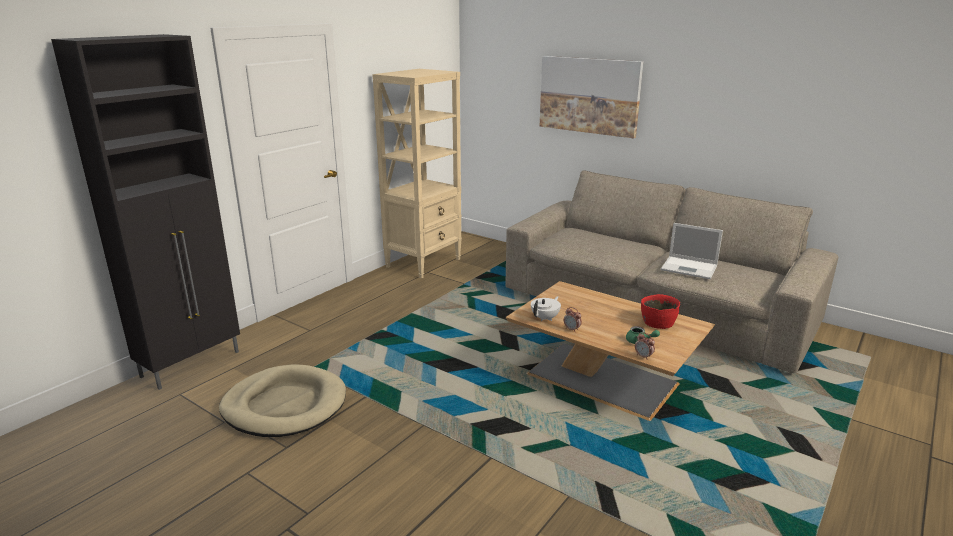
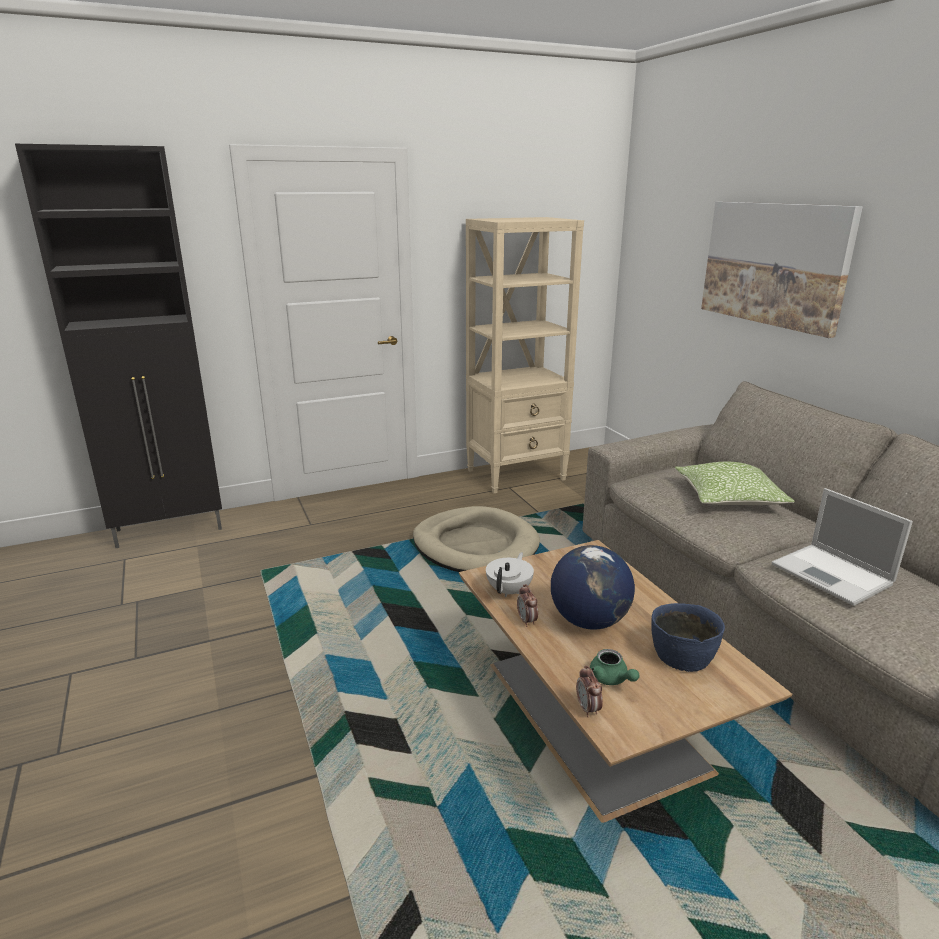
camera: 30 degrees right, 0 degrees up
(285, 405) = (191, 606): beige dog bed -> beige dog bed (475, 545)
(545, 318) = (509, 591): white teapot -> white teapot turned 45 degrees counterclockwise
(601, 320) = (589, 621): none -> globe
(606, 242) = (728, 498): none -> pillow
(657, 322) = (681, 655): red bowl -> blue bowl

